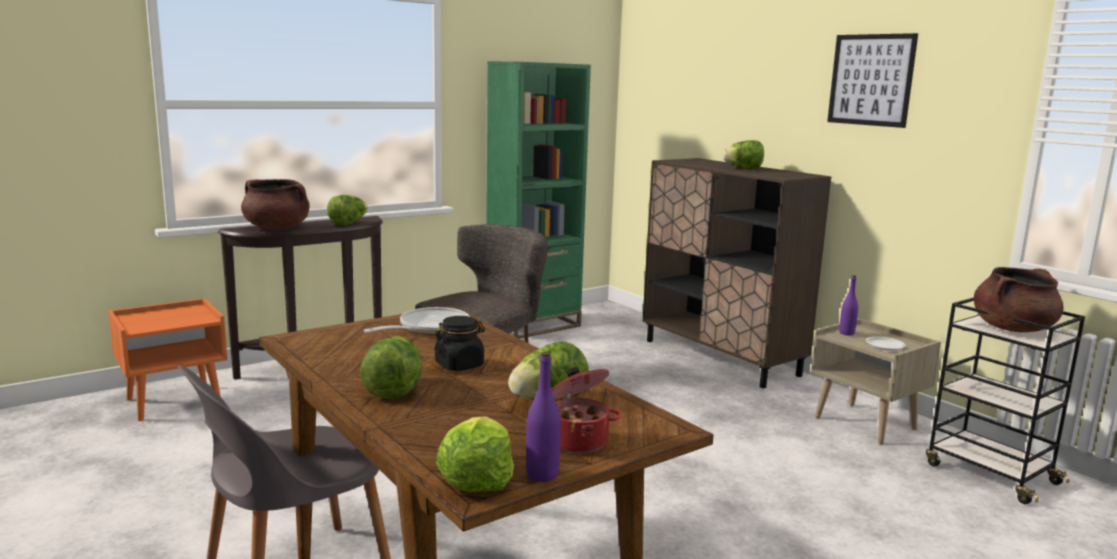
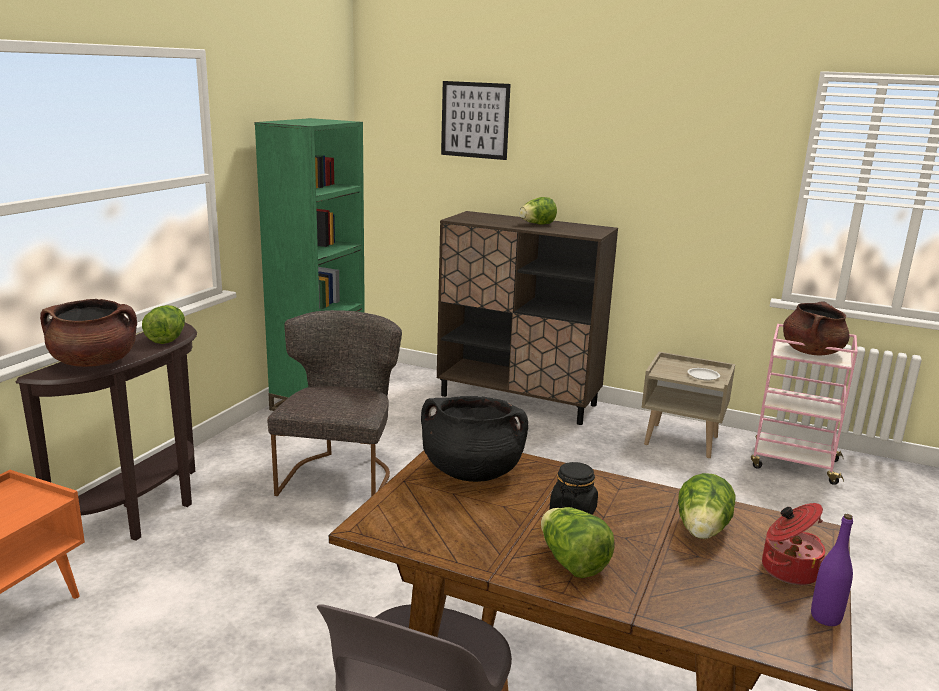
camera: 30 degrees left, 5 degrees up
(429, 328) = (472, 472): frying pan -> black cooking pot
(476, 479) = (795, 642): lettuce -> none
(846, 333) = (664, 369): purple bottle -> none
(871, 80) = (652, 141): picture -> picture (475, 120)
(989, 473) = (792, 464): black cart -> pink cart

